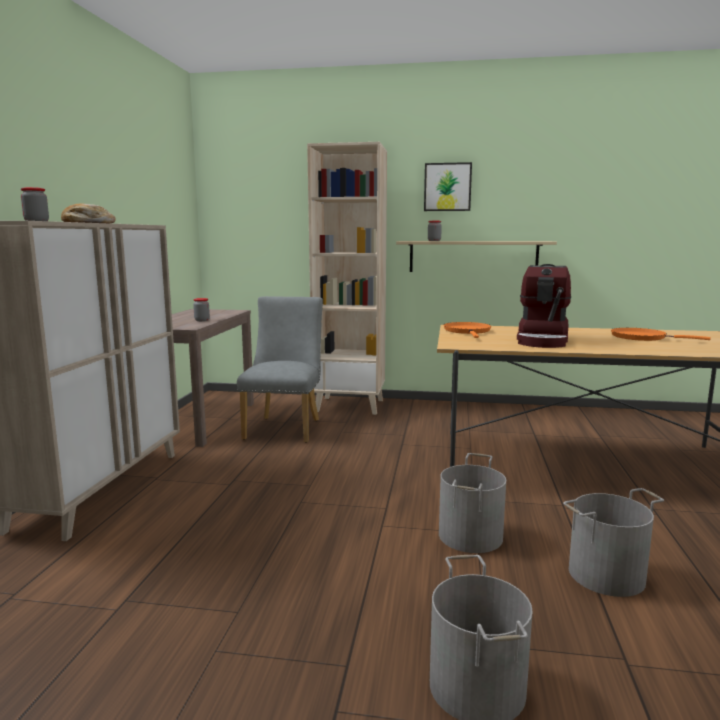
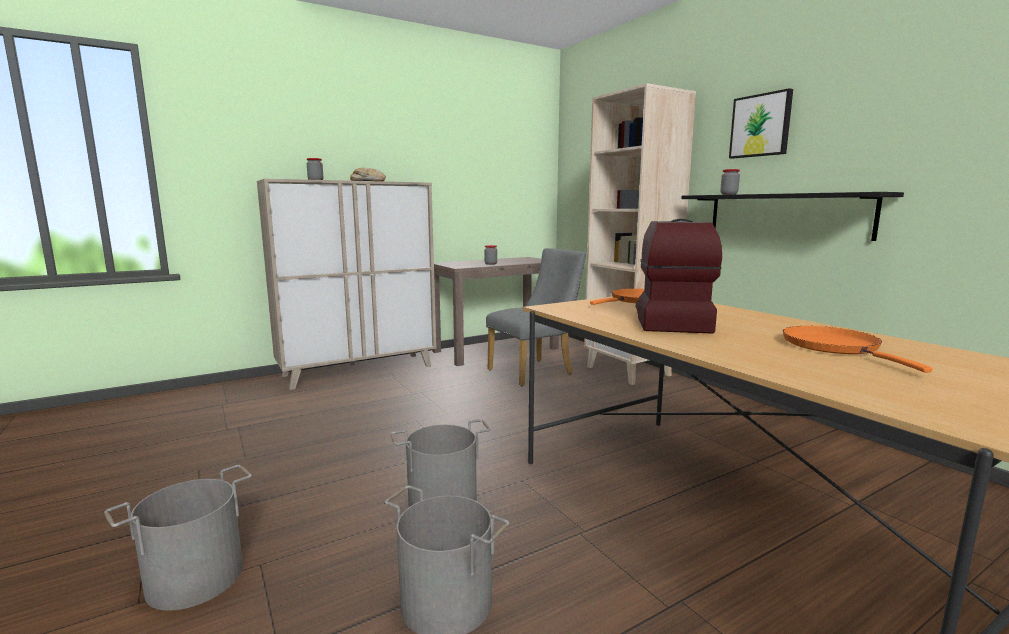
camera: 50 degrees right, 0 degrees up
(473, 256) = (785, 215): beige shelf -> black shelf
(543, 340) = (669, 321): coffee machine -> coffee machine turned 120 degrees clockwise

